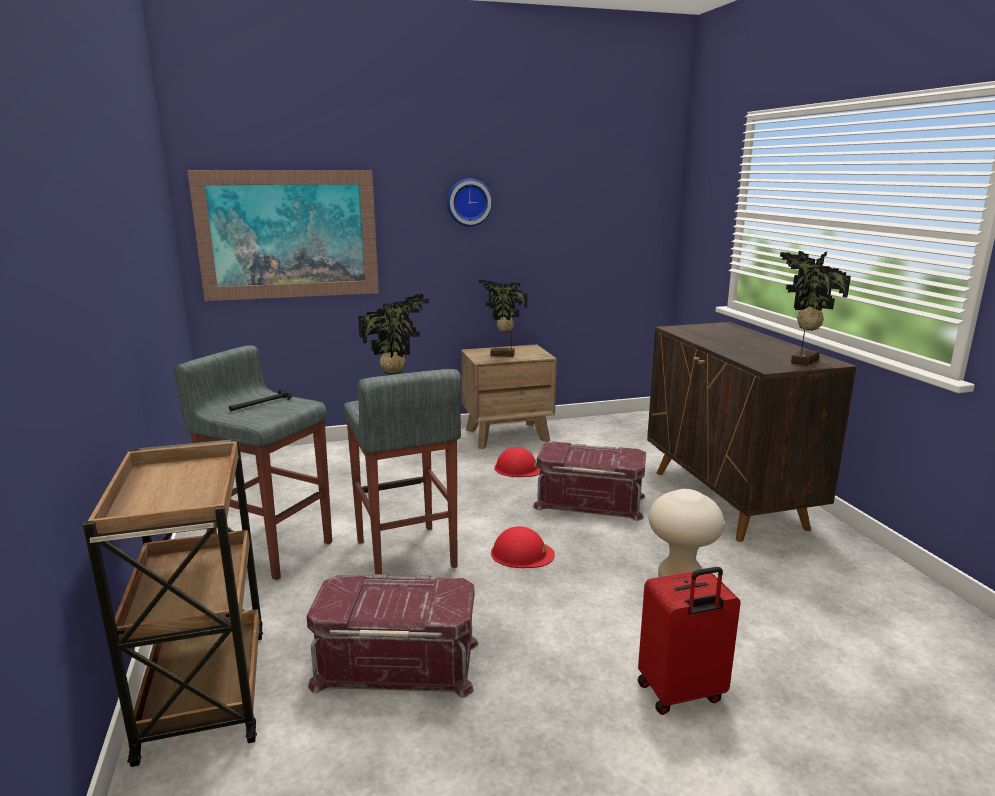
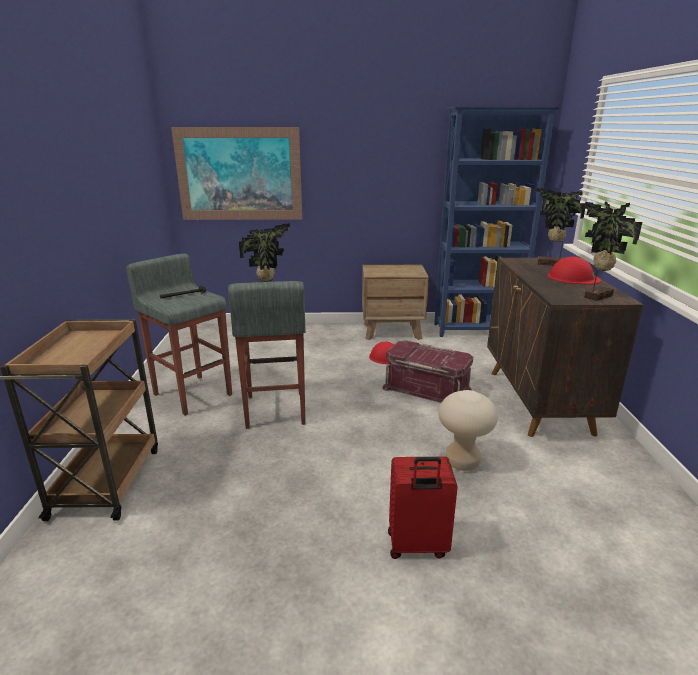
camera: 15 degrees right, 5 degrees up
(397, 662) = (231, 485): red storage box -> none
(468, 202) = (372, 152): wall clock -> none
(503, 355) = (389, 271): potted plant -> potted plant (550, 264)
(522, 553) = (355, 421): red hard hat -> red hard hat (573, 278)
(612, 423) = (477, 330): none -> blue bookcase

